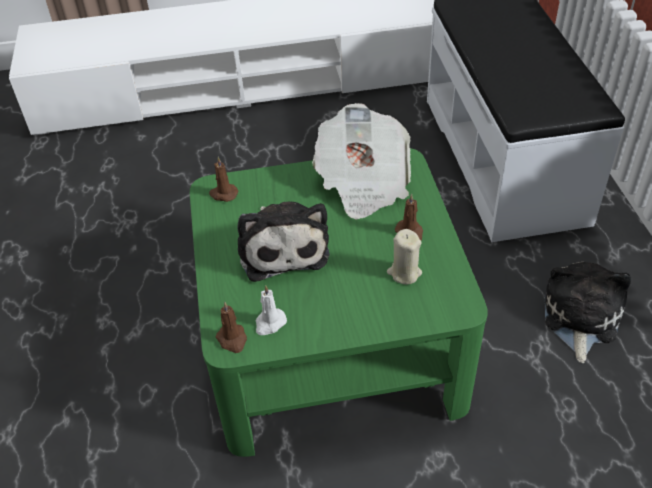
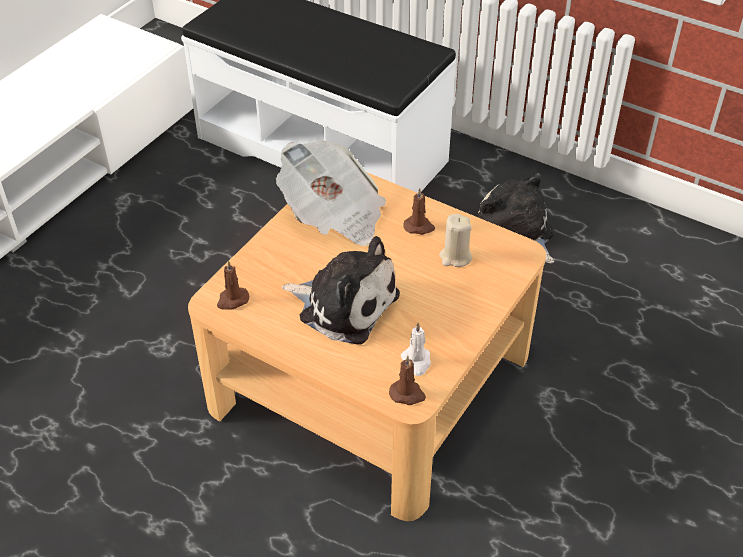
camera: 50 degrees left, 0 degrees up
(332, 337) = (371, 378): green coffee table -> beige coffee table

